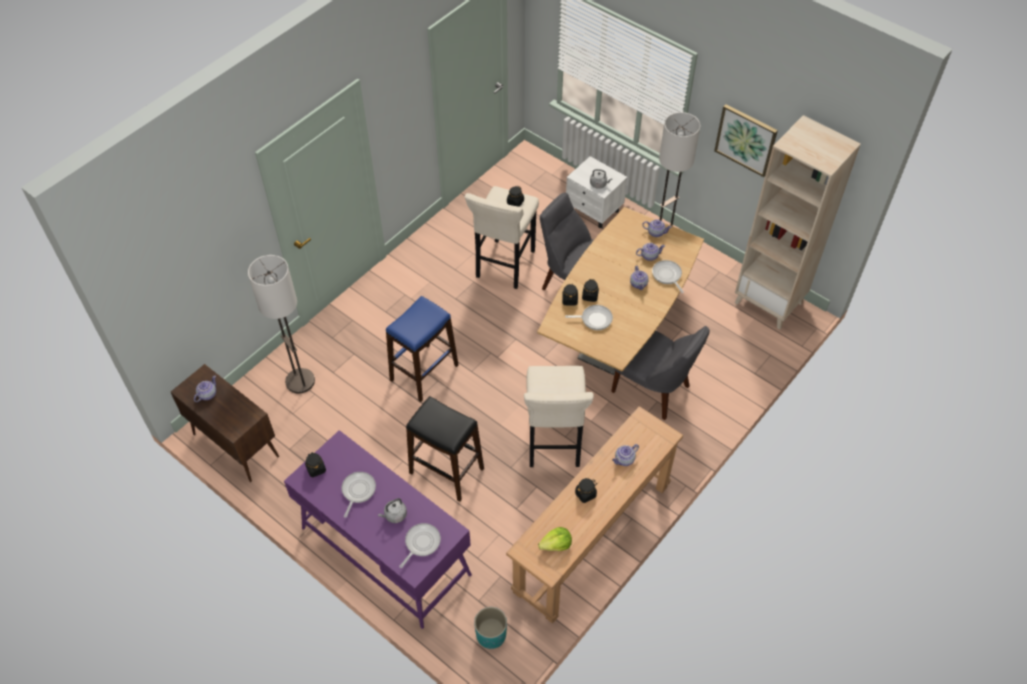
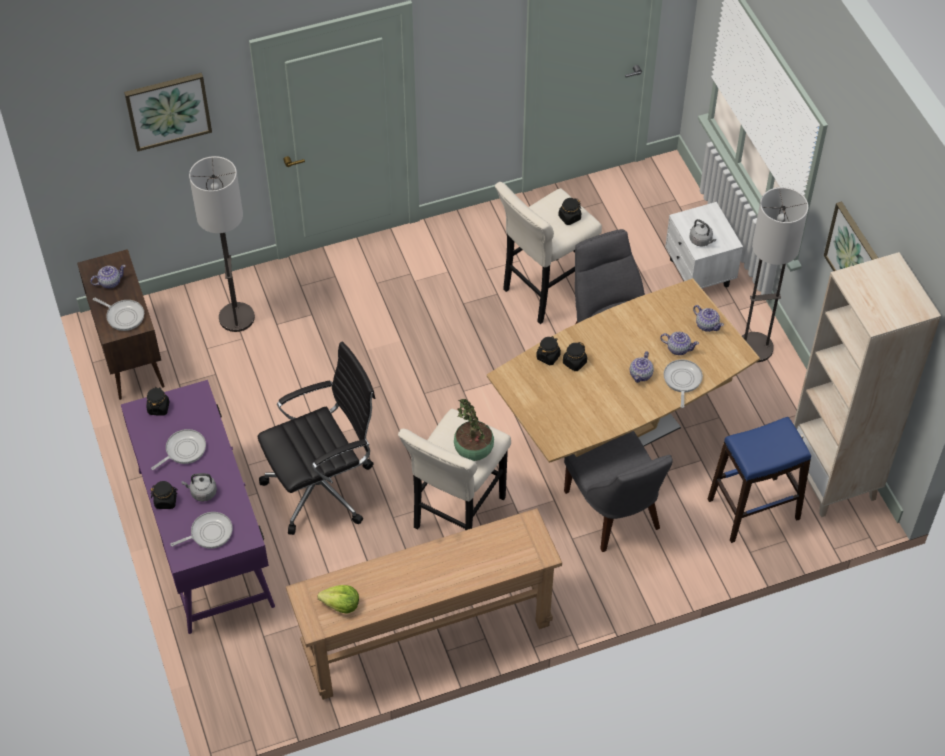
camera: 30 degrees right, 0 degrees up
(208, 235) = (168, 110): none -> picture
(424, 373) = (371, 370): blue stool -> blue stool (753, 509)
(447, 471) = (323, 487): black stool -> black office chair
(491, 635) = (252, 677): turquoise planter -> none
(568, 389) = (474, 452): none -> potted plant
(585, 494) = (409, 570): black jar -> black jar (166, 501)
(594, 319) = (560, 390): frying pan -> frying pan (123, 316)
(624, 460) = (477, 556): teapot -> none

